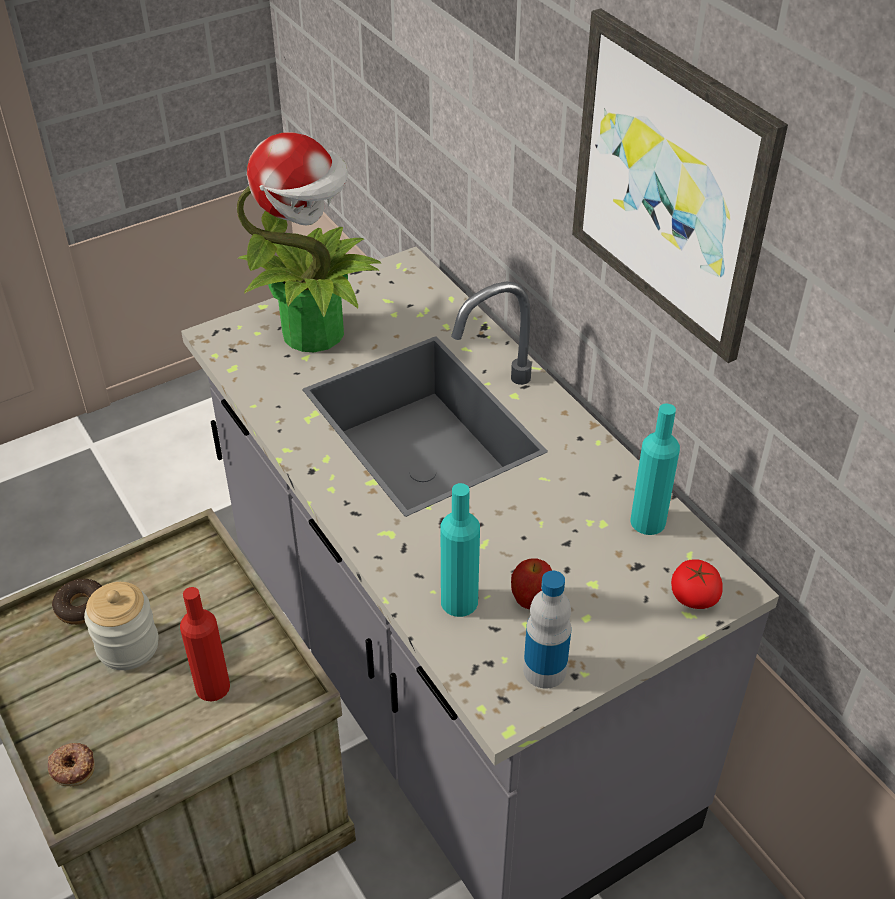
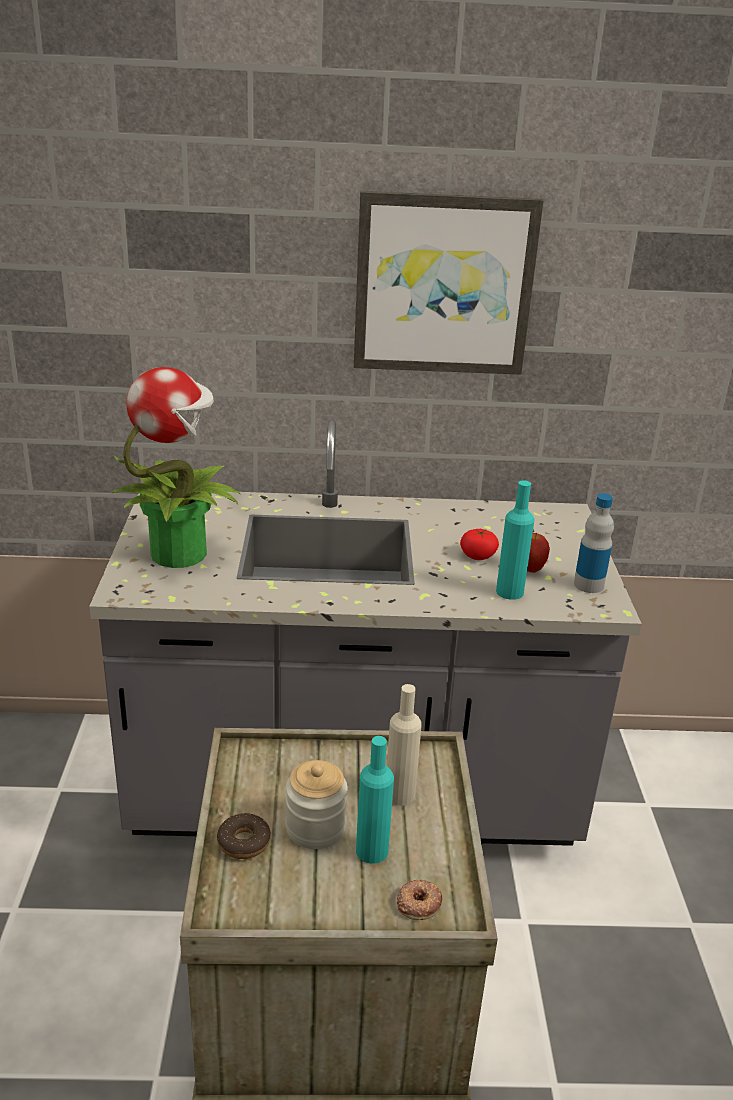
camera: 60 degrees left, 15 degrees down
(212, 686) = (399, 794): red bottle -> beige bottle
(648, 521) = (499, 514): turquoise bottle -> turquoise bottle (372, 851)
(694, 596) = (568, 524): tomato -> tomato (478, 555)

